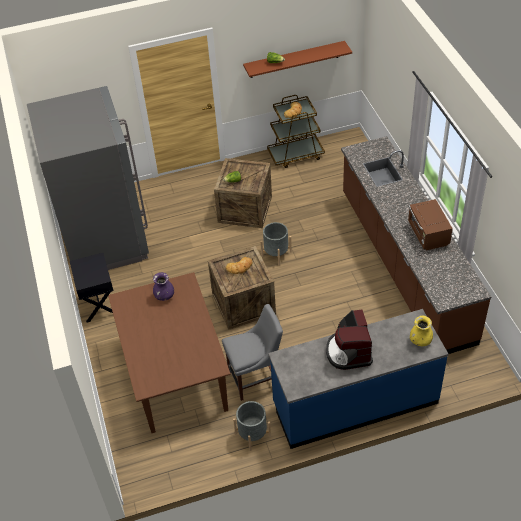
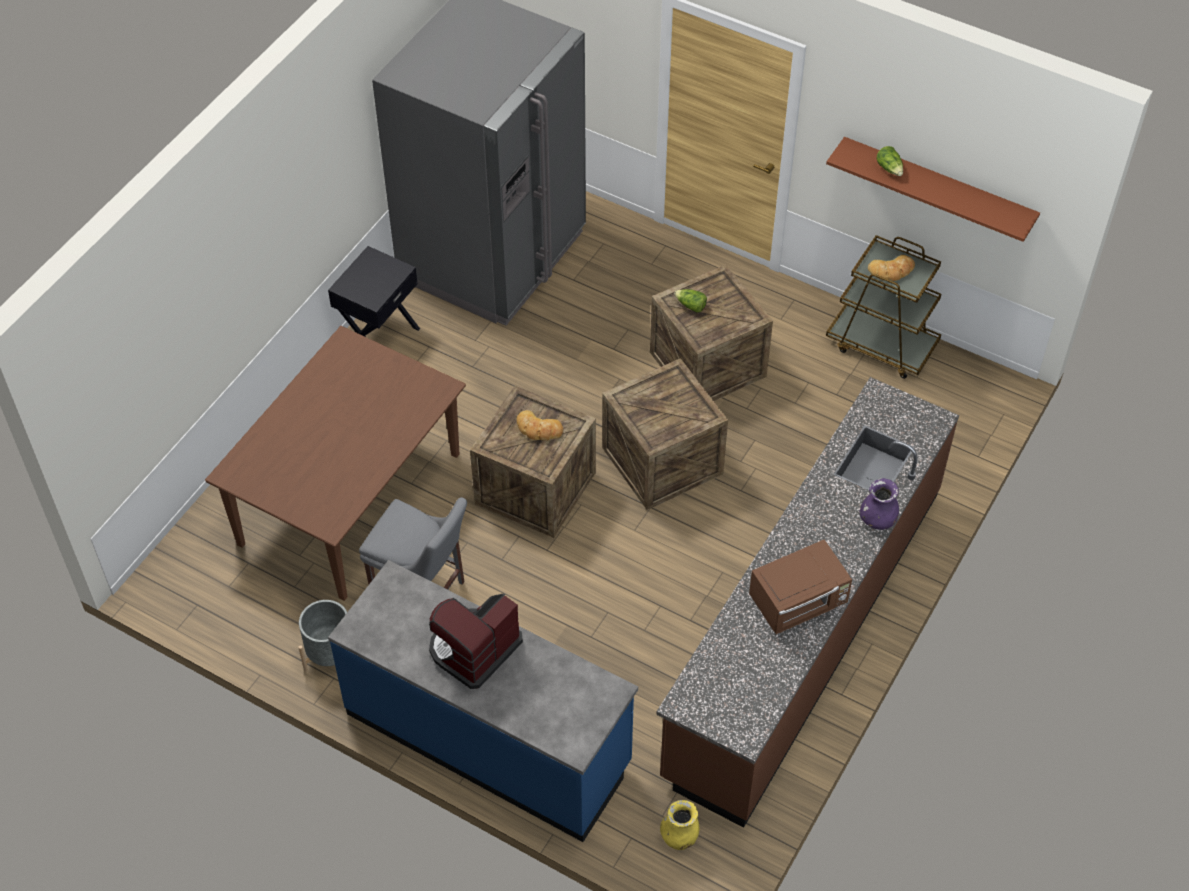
camera: 45 degrees right, 5 degrees up
(164, 296) = (394, 383): purple vase -> purple vase (877, 519)
(276, 254) = (662, 461): grey planter -> crate
(420, 340) = (574, 722): yellow vase -> yellow vase (680, 836)
(428, 235) = (799, 602): brown microwave -> brown microwave turned 150 degrees counterclockwise

